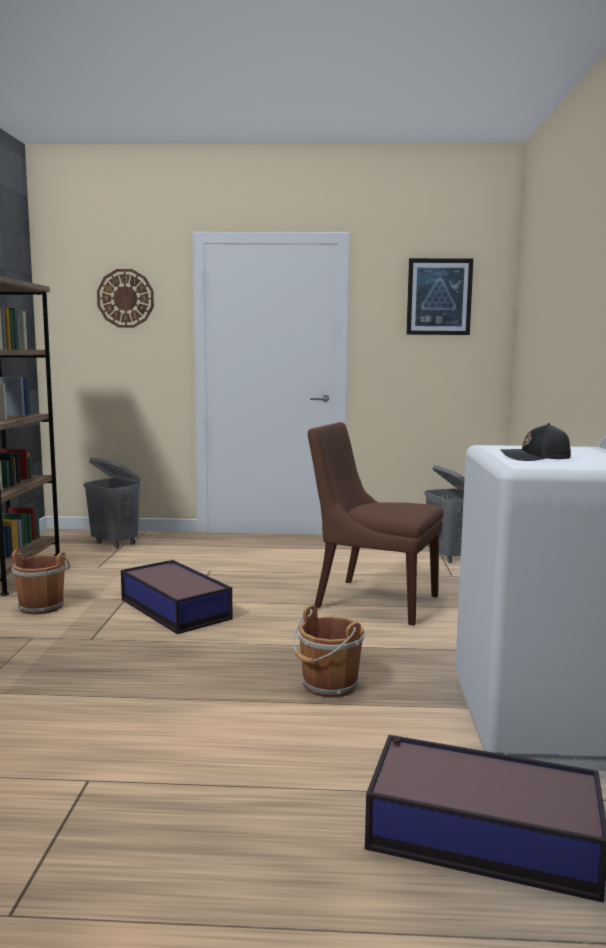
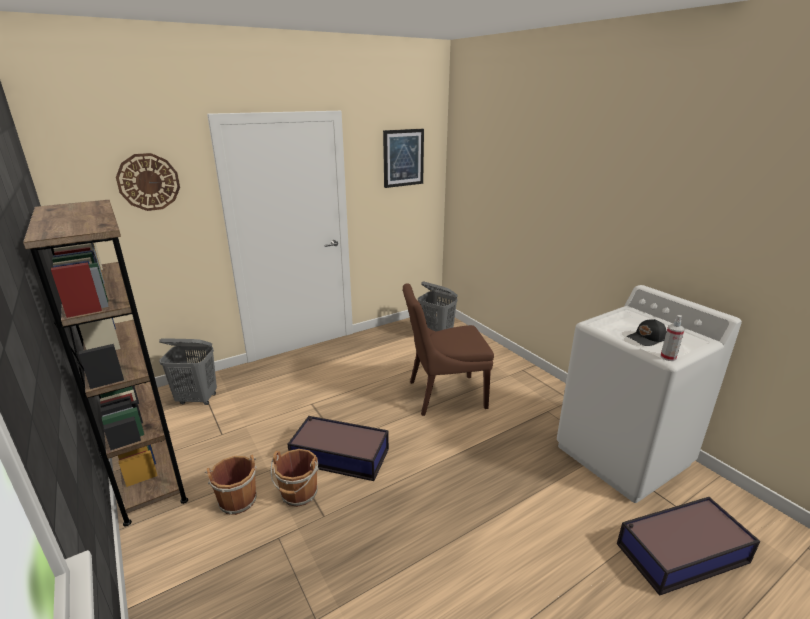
camera: 35 degrees left, 15 degrees up
(328, 686) = (509, 483): brown bucket -> brown bucket (299, 494)
(521, 466) = (668, 357): none -> spray bottle

